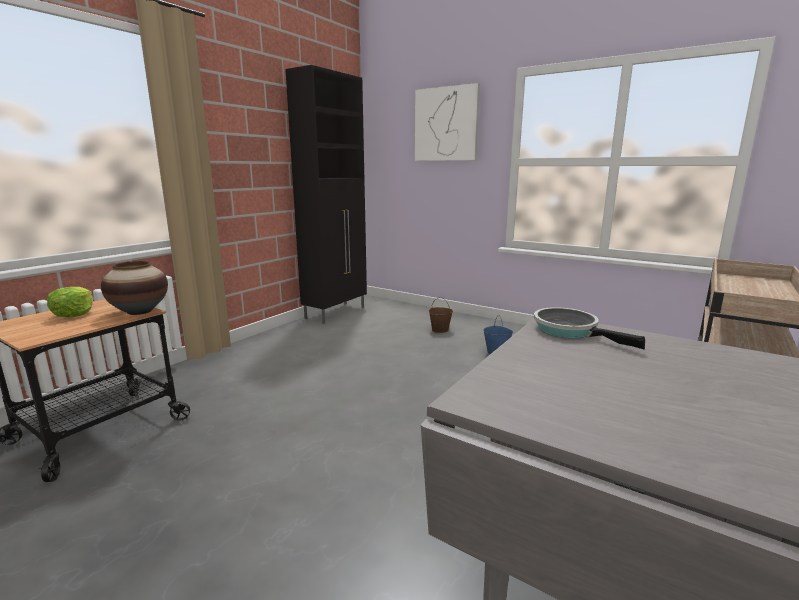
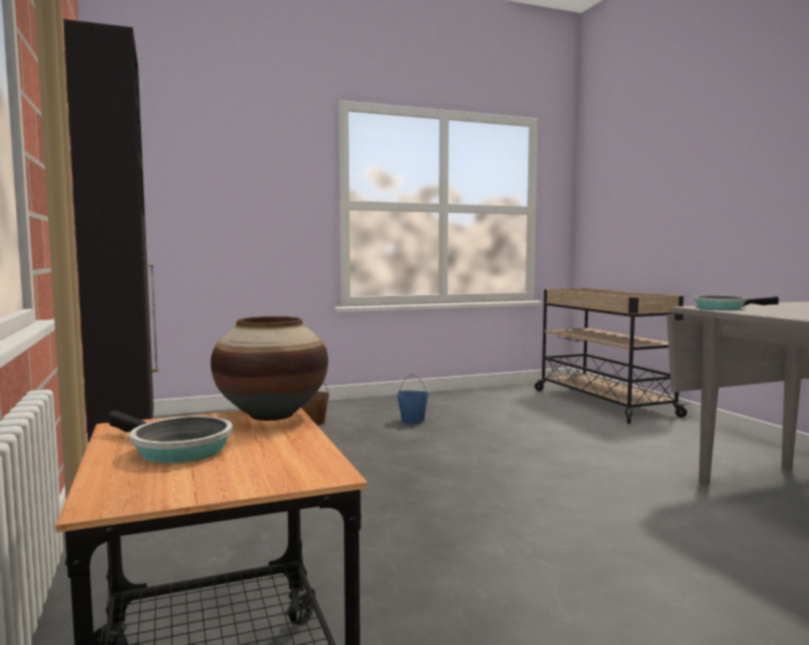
camera: 55 degrees left, 10 degrees down
(74, 314) = (175, 448): lettuce -> frying pan
(446, 124) = (248, 152): picture -> none

